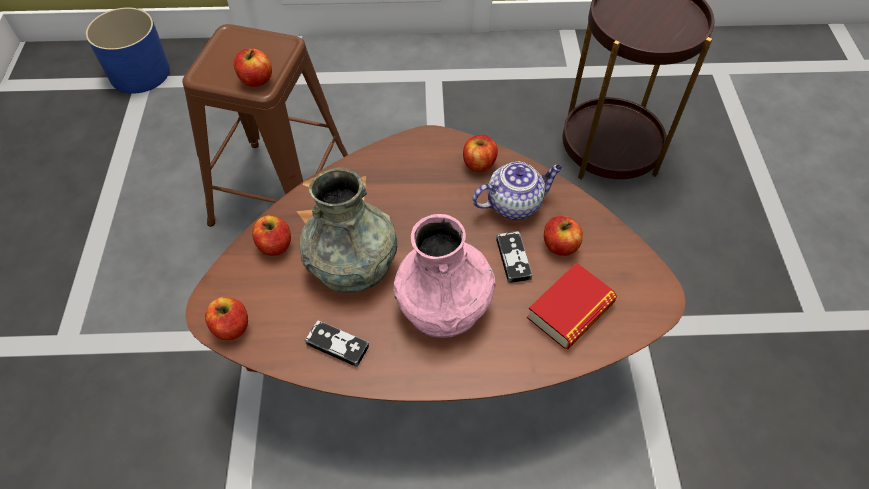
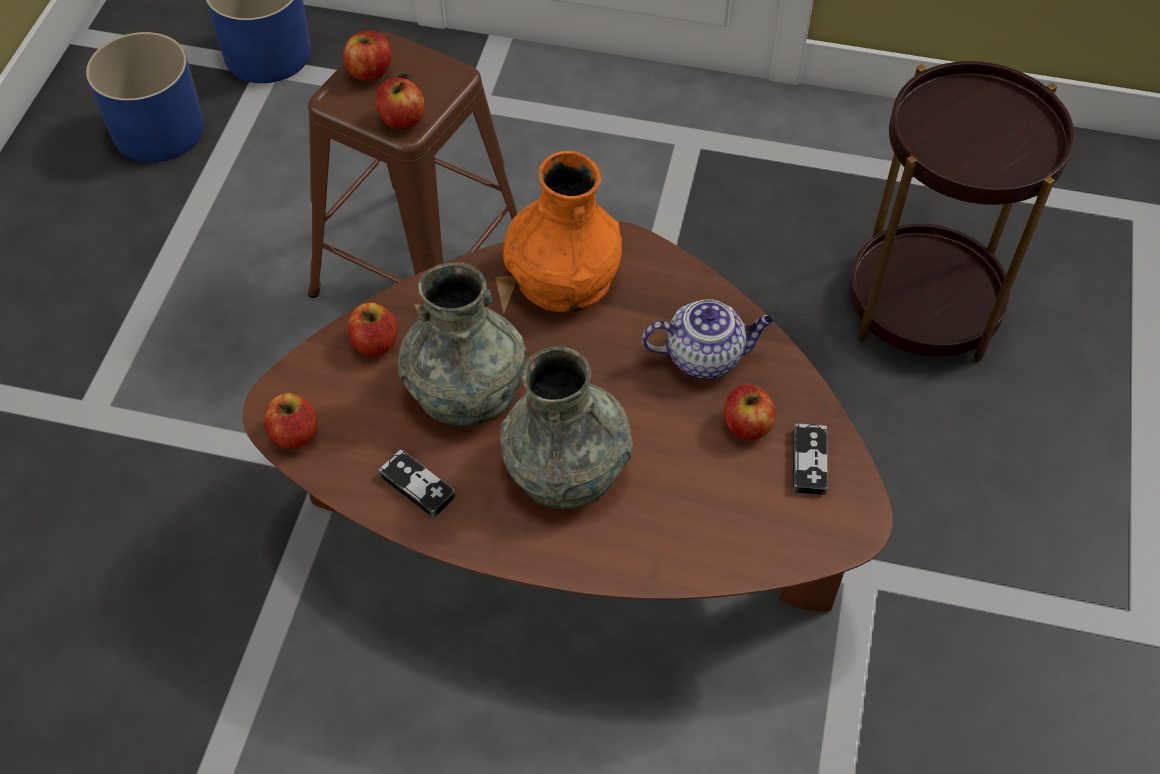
camera: 15 degrees right, 0 degrees up
(74, 135) = (159, 129): none -> blue planter
(398, 170) = (563, 277): none -> orange vase
(444, 303) = (567, 465): pink vase -> grey vase
(479, 163) = (675, 290): apple -> apple (369, 71)
(513, 258) = (677, 428): game controller -> game controller (809, 461)
(570, 310) = (728, 512): book -> none

